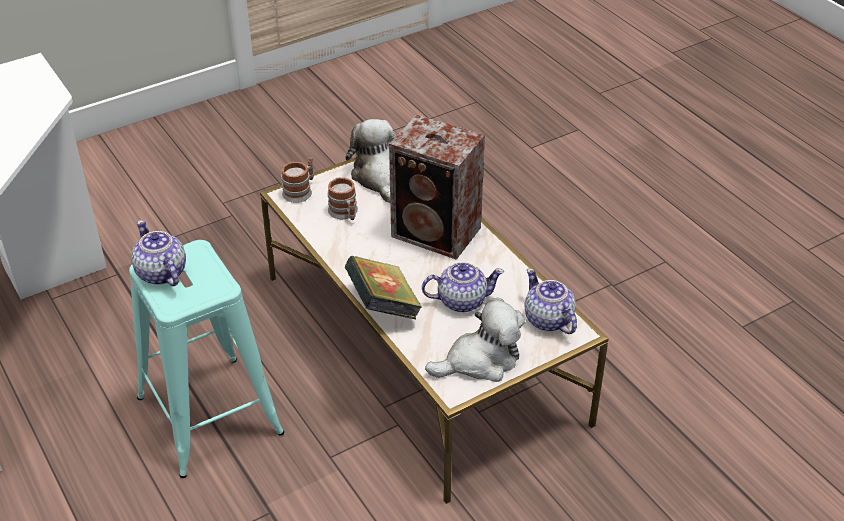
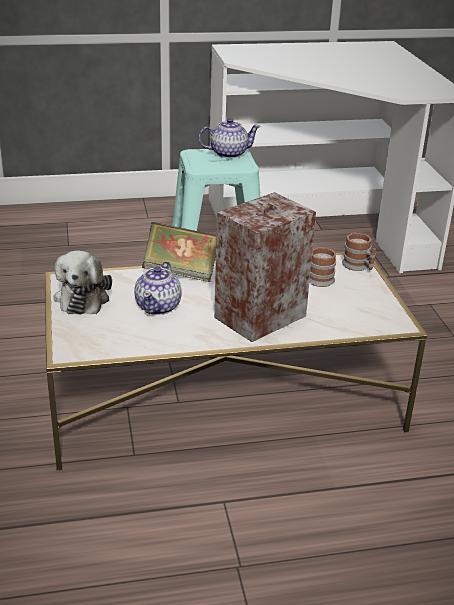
camera: 110 degrees right, 10 degrees down
(377, 177) = (364, 306): plush toy -> none
(548, 320) = (97, 341): teapot -> none

